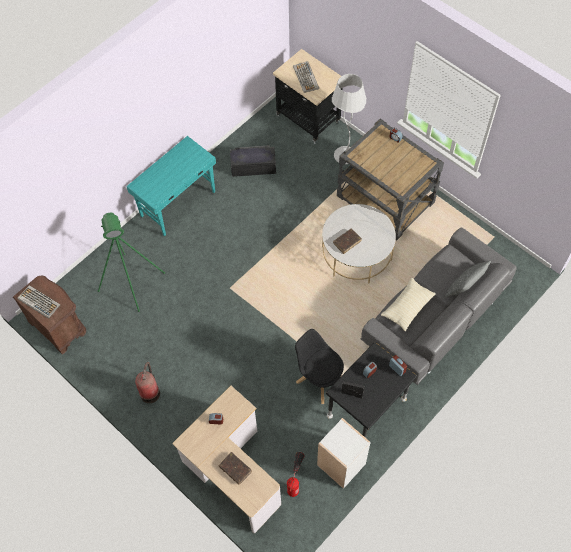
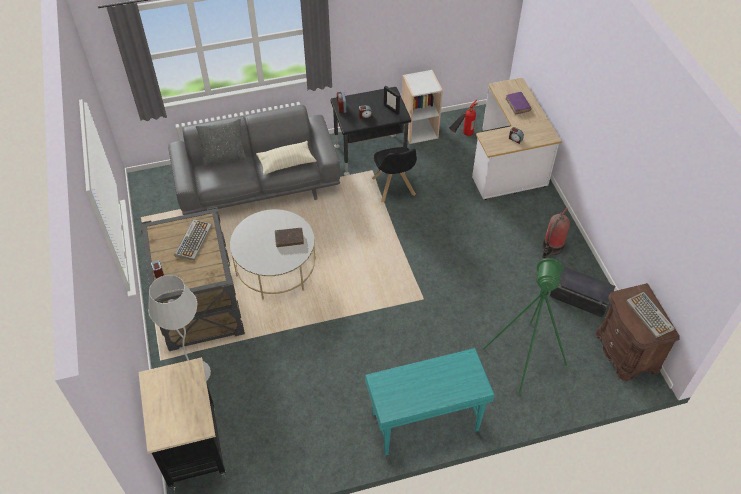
camera: 150 degrees left, 10 degrees down
(235, 469) = (517, 105): brown book -> purple book
(253, 166) = (306, 421): black storage box -> black storage box (579, 298)
(306, 78) = (181, 401): keyboard -> keyboard (193, 240)

